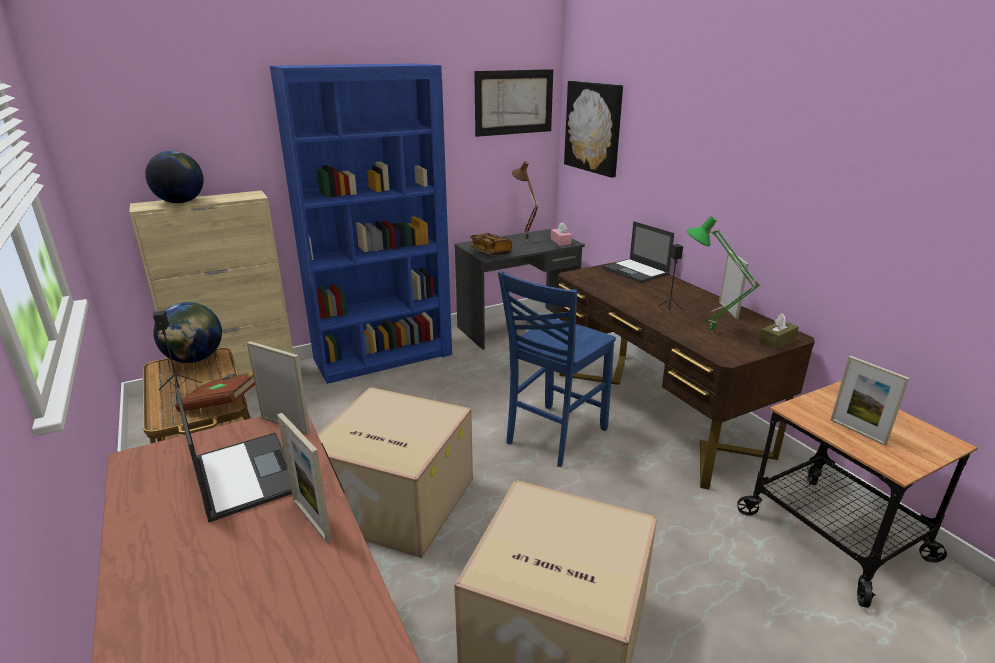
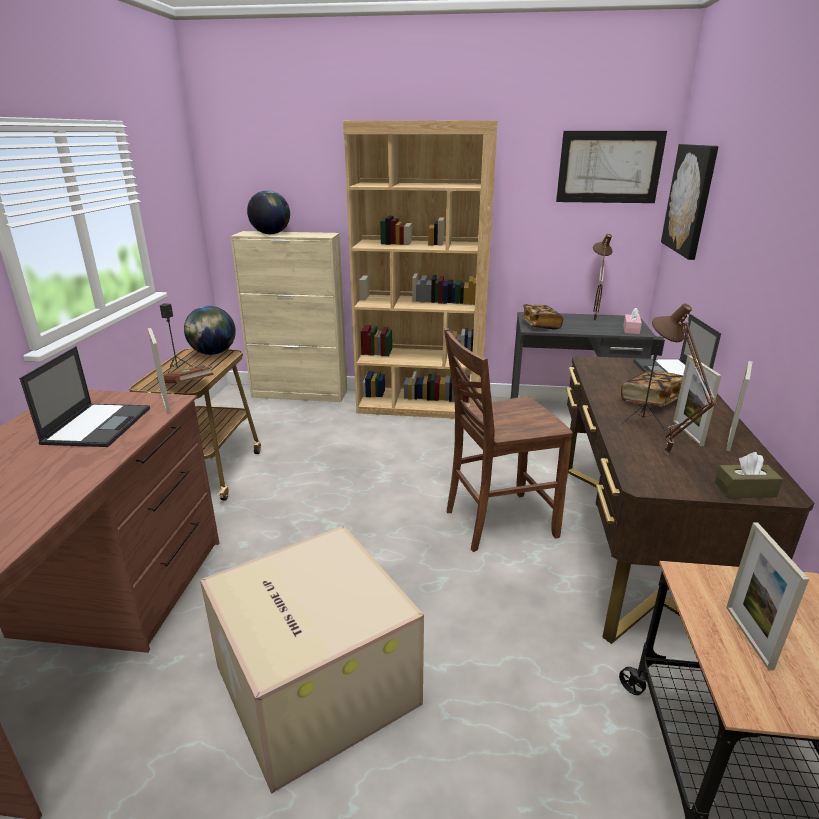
camera: 35 degrees right, 0 degrees up
(311, 520) = (83, 467): picture frame -> picture frame (687, 433)
(384, 357) = (420, 406): blue bookcase -> brown bookcase
(394, 501) = (309, 519): cardboard box -> none
(553, 436) = (497, 522): blue chair -> brown chair
(652, 296) = (650, 400): none -> book
(709, 332) = (663, 454): green table lamp -> brown table lamp

